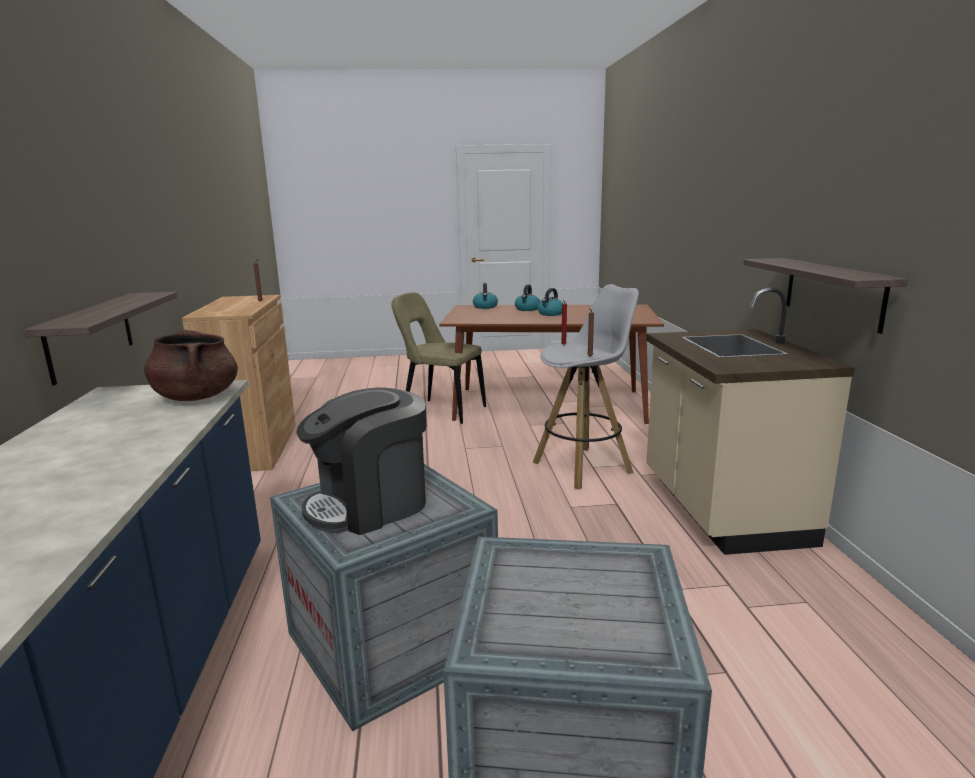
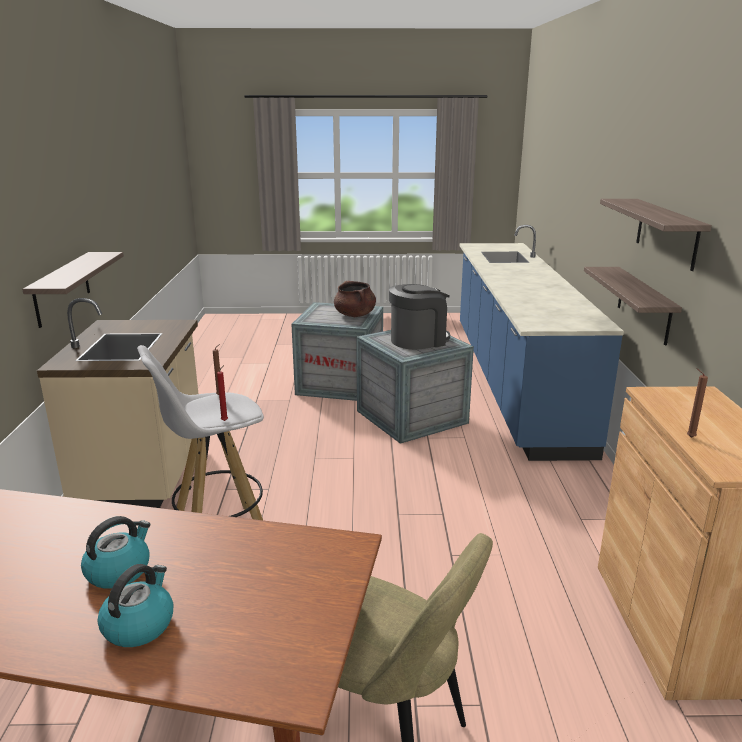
camera: 175 degrees left, 5 degrees up
(85, 231) = (666, 233): none -> shelf
(196, 397) = (535, 319): brown cooking pot -> brown cooking pot (355, 315)
(485, 307) = (238, 672): kettle -> none

